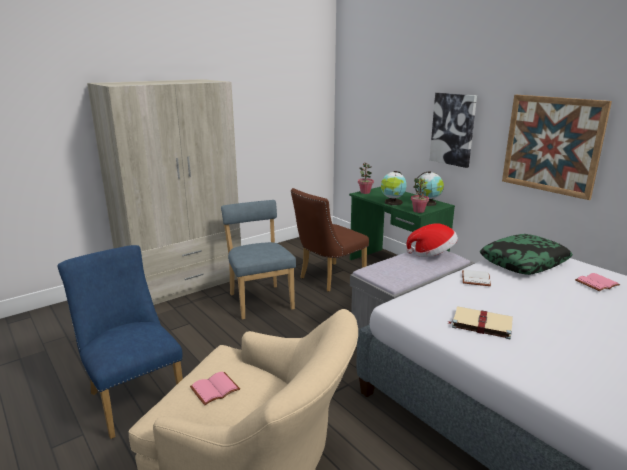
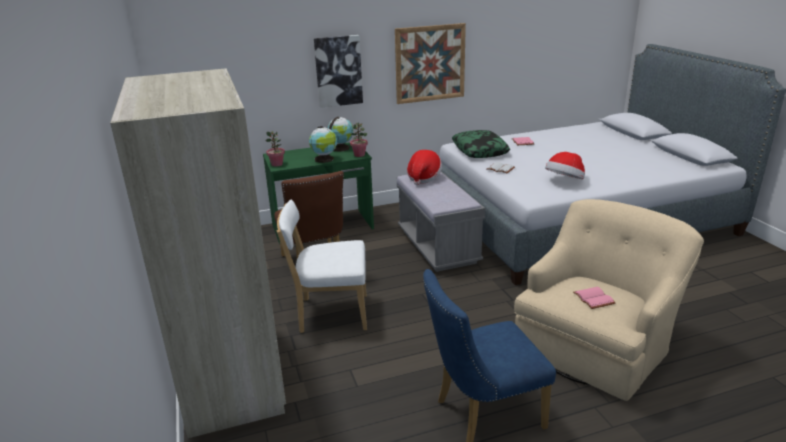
camera: 70 degrees left, 5 degrees up
(260, 300) = (330, 314): blue chair -> white chair
(480, 324) = (564, 181): beige book -> hat

